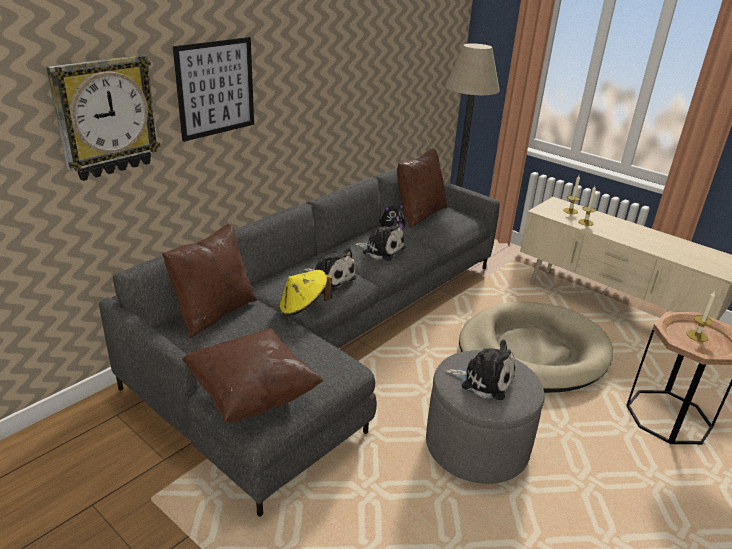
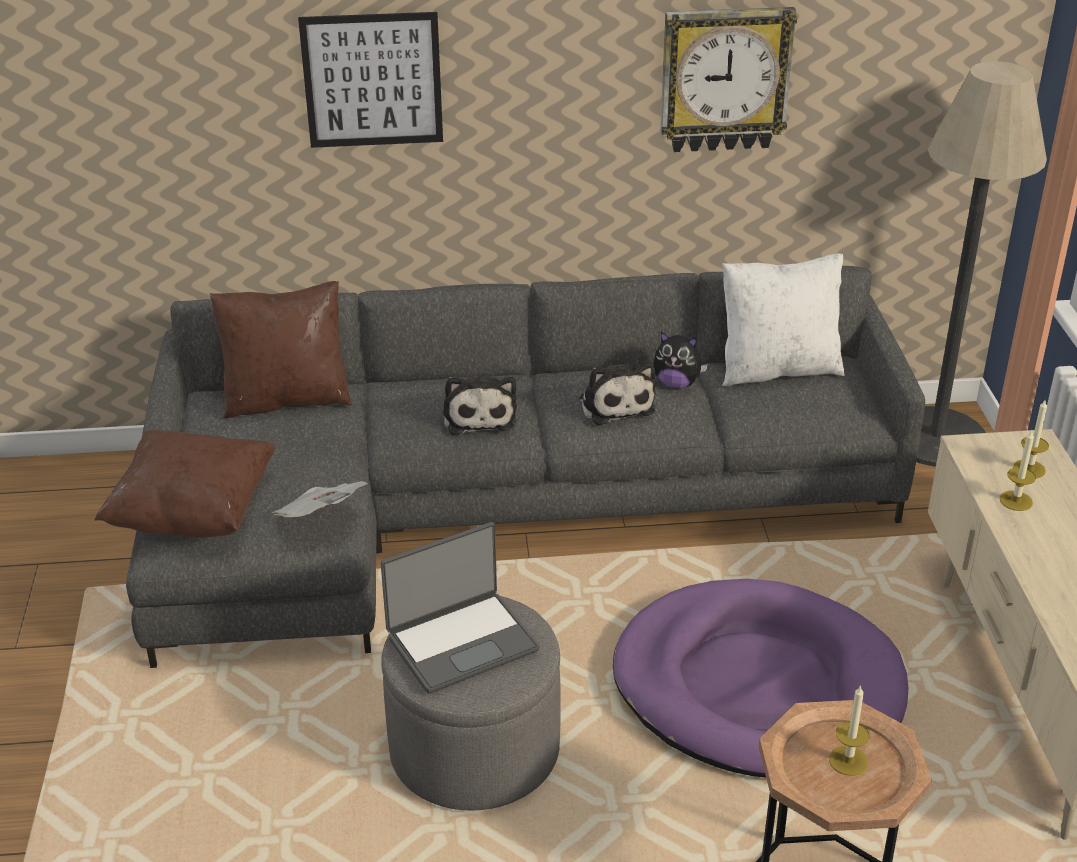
camera: 45 degrees right, 5 degrees up
(105, 117) = (192, 98): wall clock -> wall clock (724, 79)
(303, 308) = (389, 440): yellow hat -> none
(330, 360) = (321, 519): none -> newspaper
(419, 214) = (778, 369): brown pillow -> white pillow
(484, 380) = (461, 642): plush toy -> laptop
(532, 352) = (757, 686): beige dog bed -> purple dog bed

